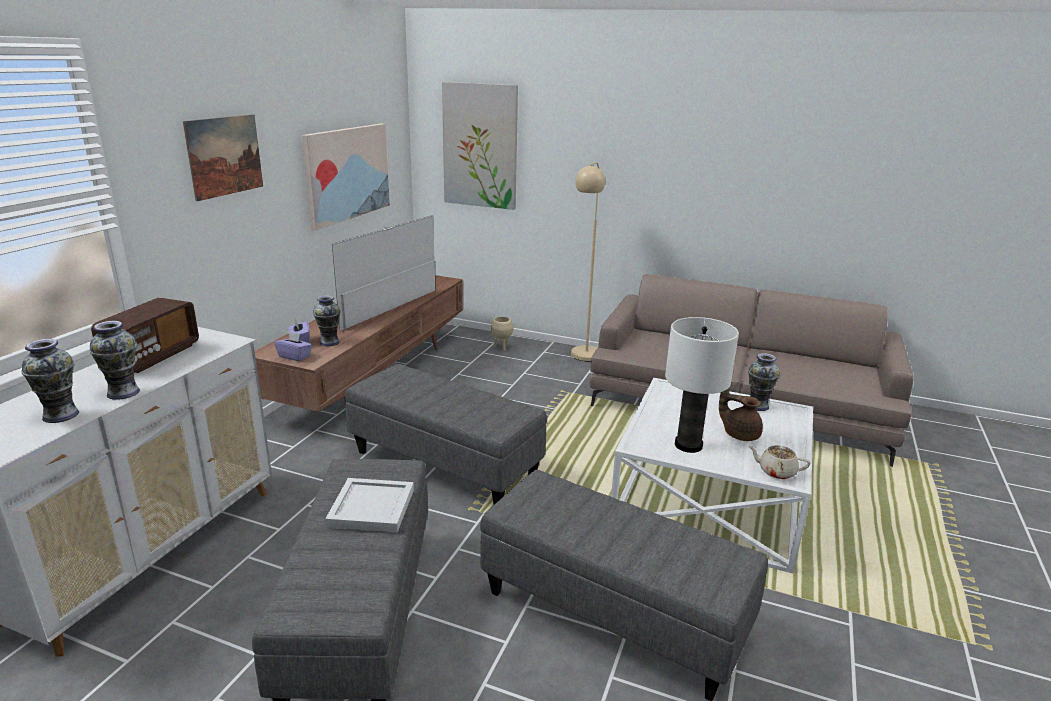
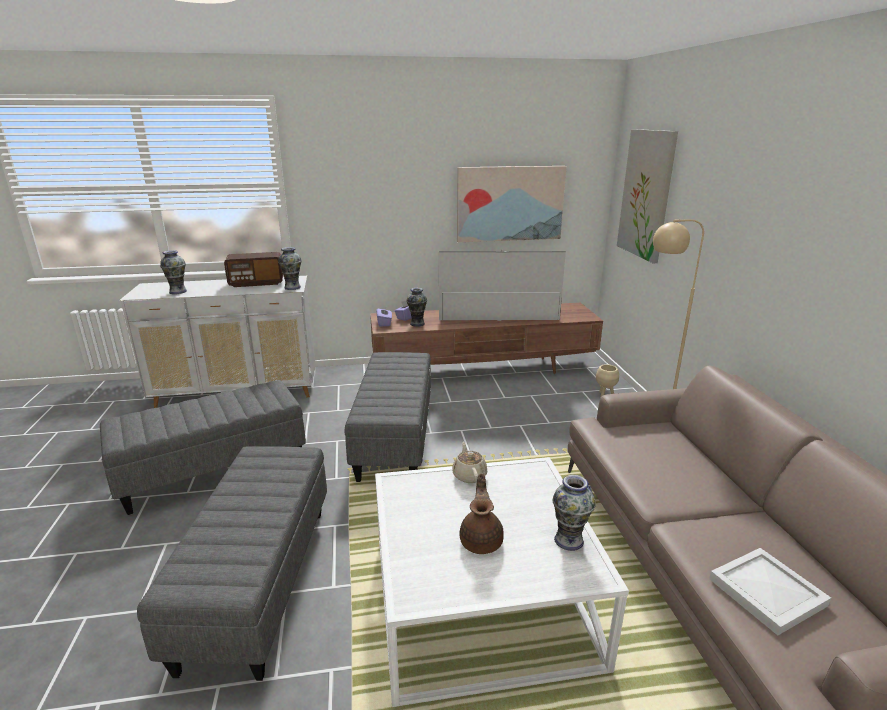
camera: 60 degrees right, 0 degrees up
(122, 392) = (209, 292): vase -> vase (292, 287)
(225, 156) = (377, 175): picture -> none
(373, 507) = (228, 408): white tray -> white tray (769, 592)
(688, 445) = (423, 511): white table lamp -> none
(776, 471) = (416, 584): beige teapot -> beige teapot (469, 475)

